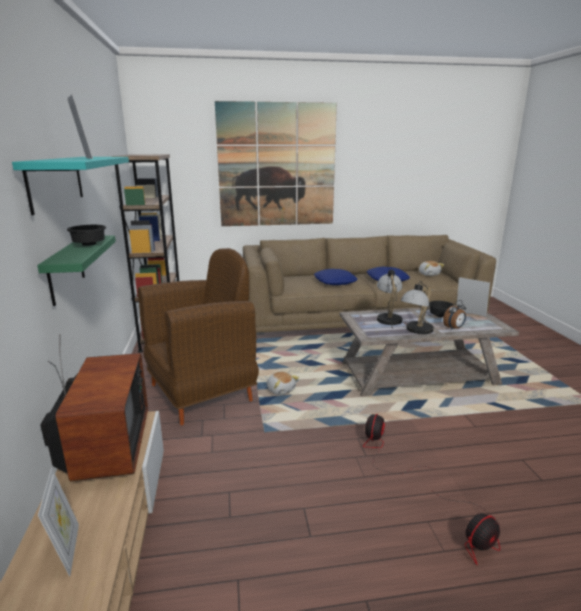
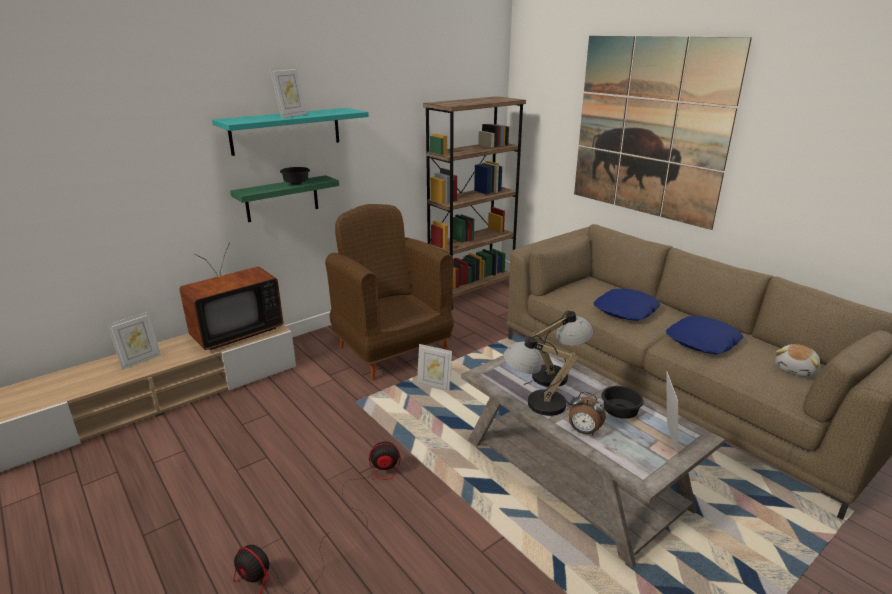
camera: 60 degrees right, 5 degrees up
(203, 392) = (392, 350): brown armchair -> brown armchair turned 150 degrees counterclockwise
(281, 389) = (434, 387): plush toy -> picture frame

